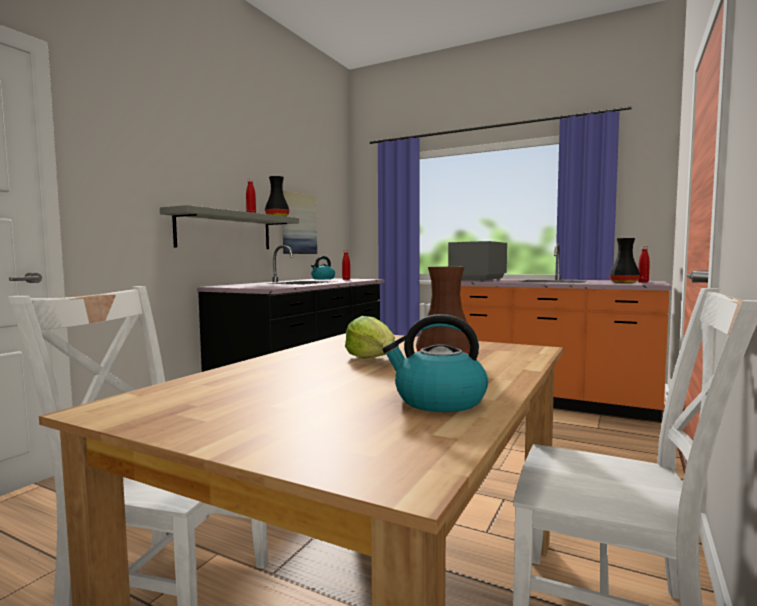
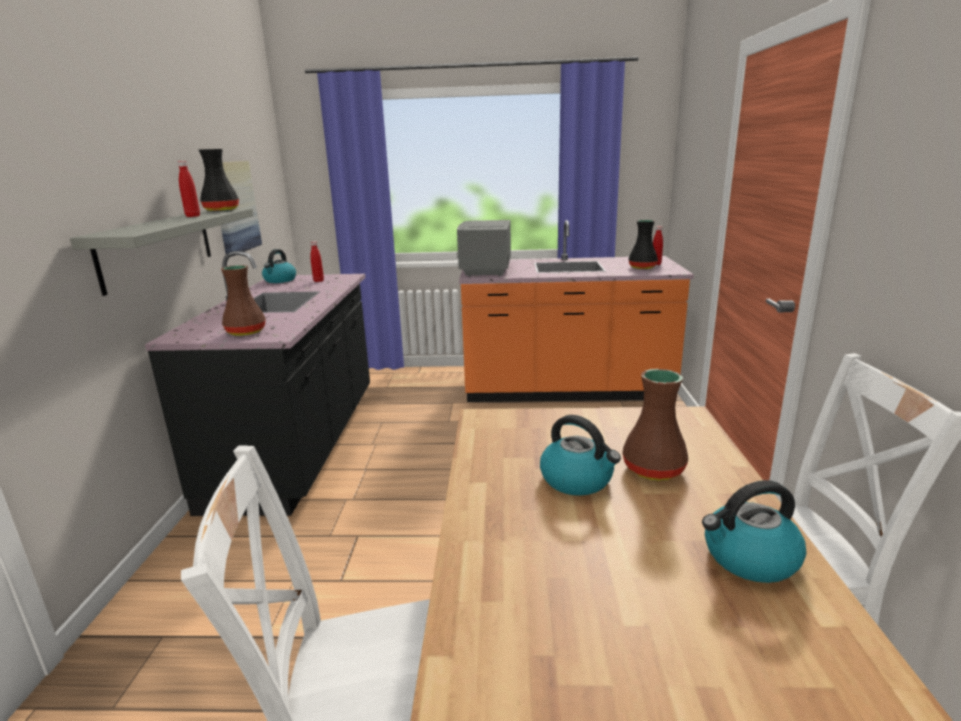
camera: 25 degrees left, 15 degrees up
(257, 286) = (246, 332): none -> brown vase
(372, 359) = (577, 480): lettuce -> kettle

